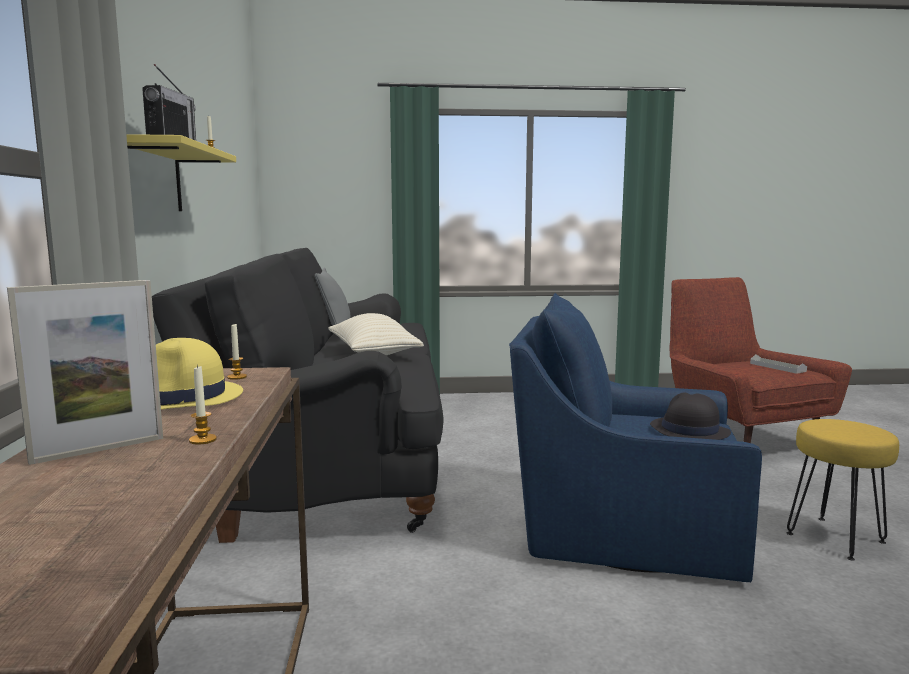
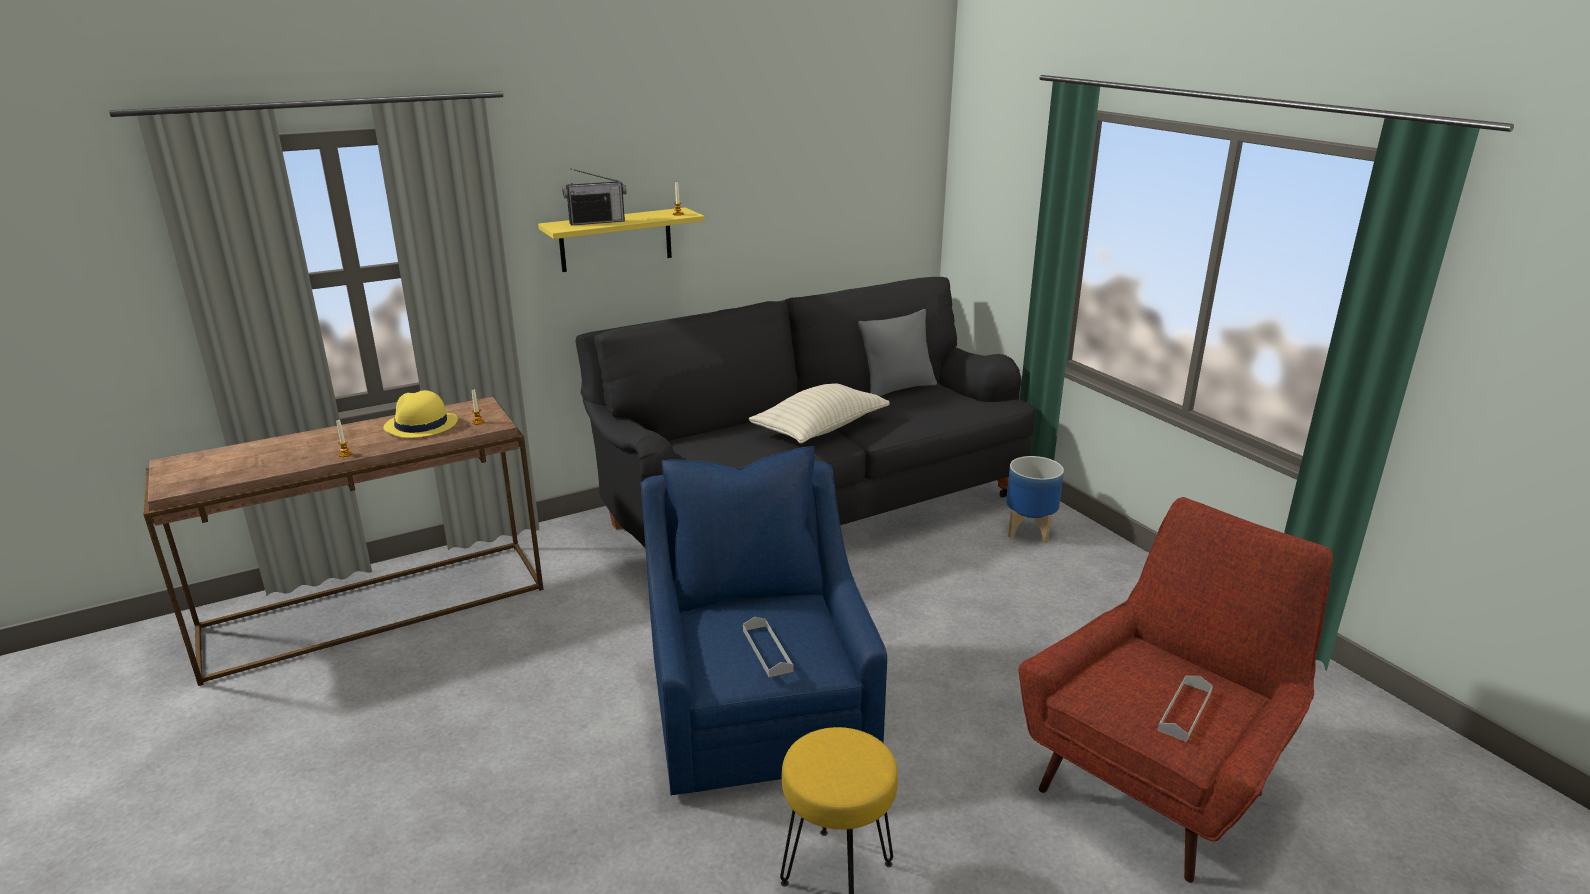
camera: 65 degrees right, 15 degrees up
(99, 450) = (328, 440): picture frame -> none
(460, 407) = (1030, 531): none -> planter
(688, 430) = (767, 650): black hat -> grey tray

